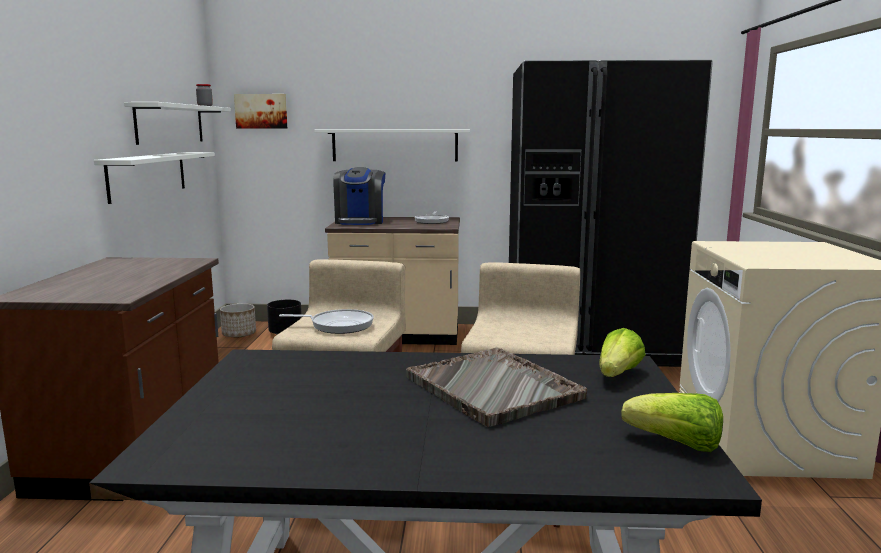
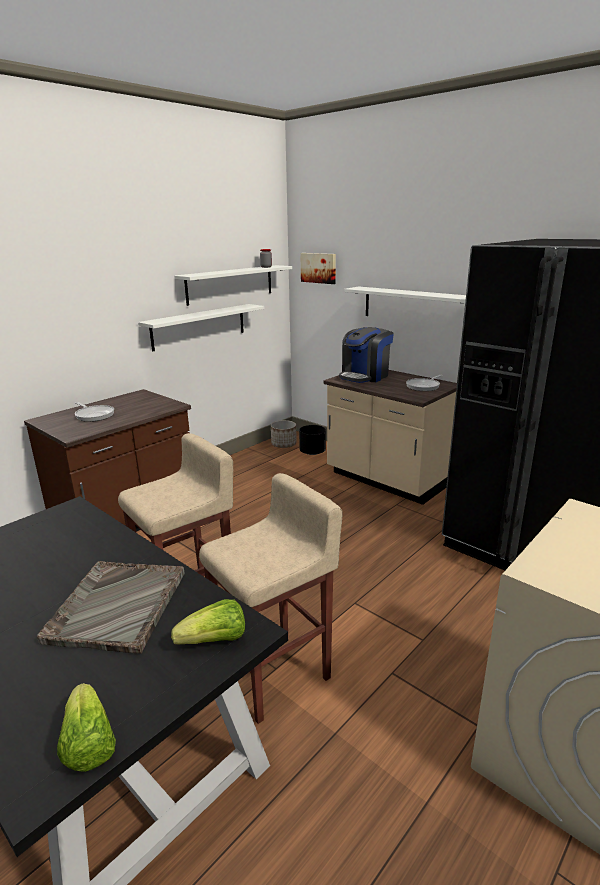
camera: 40 degrees right, 10 degrees up
(338, 325) = (165, 494): frying pan -> frying pan (94, 415)

